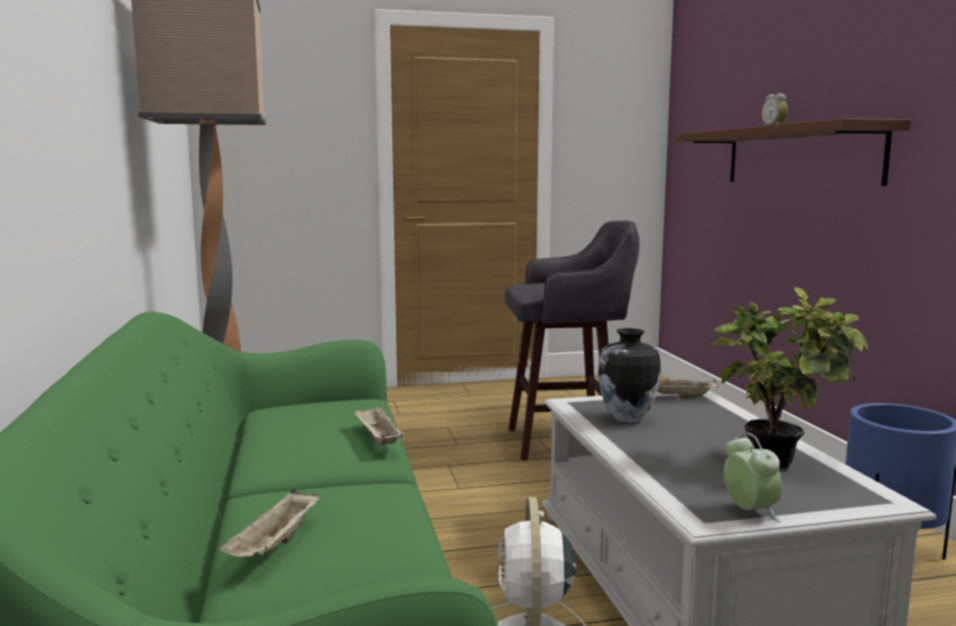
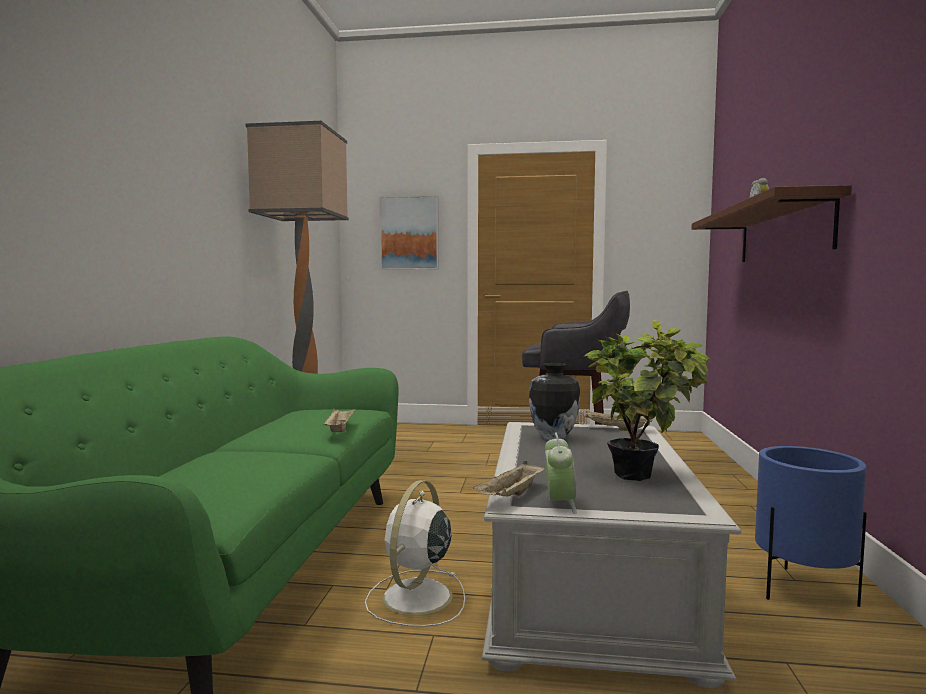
camera: 20 degrees right, 5 degrees down
(276, 546) = (184, 474): beige tray -> beige tray (511, 496)
(295, 131) = (409, 233): none -> picture

